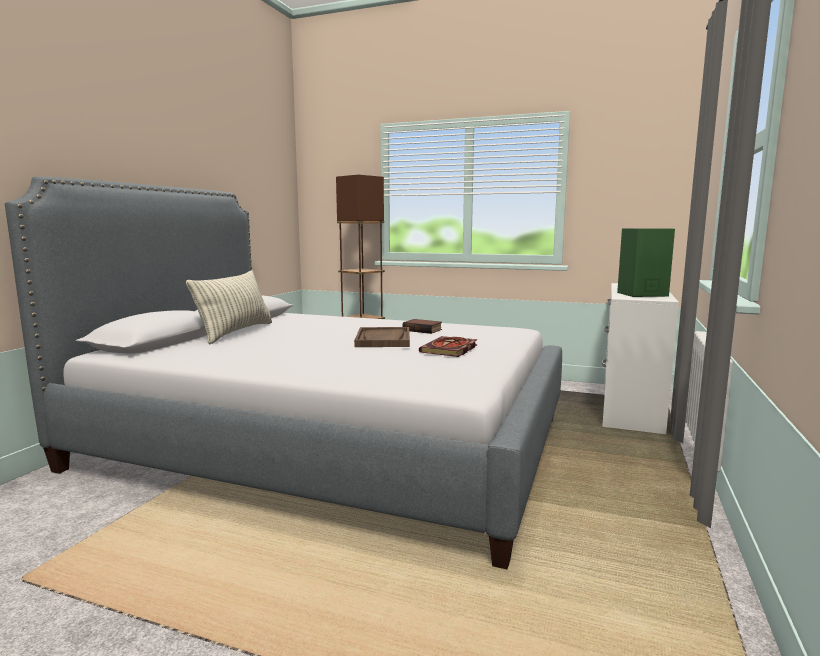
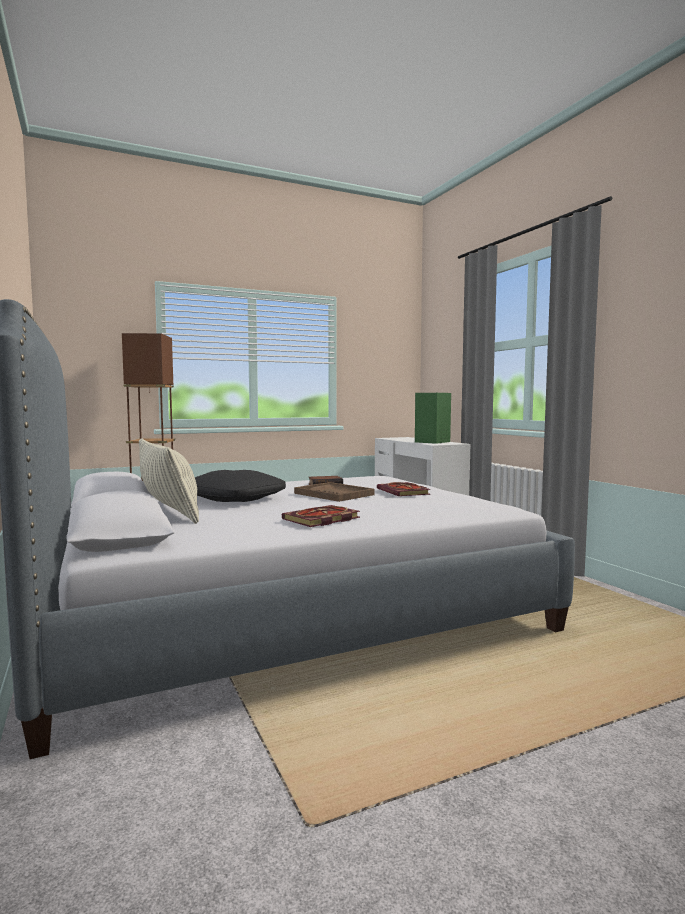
camera: 45 degrees left, 5 degrees down
(273, 359) = (321, 519): none -> book
(310, 330) = (234, 499): none -> black pillow

